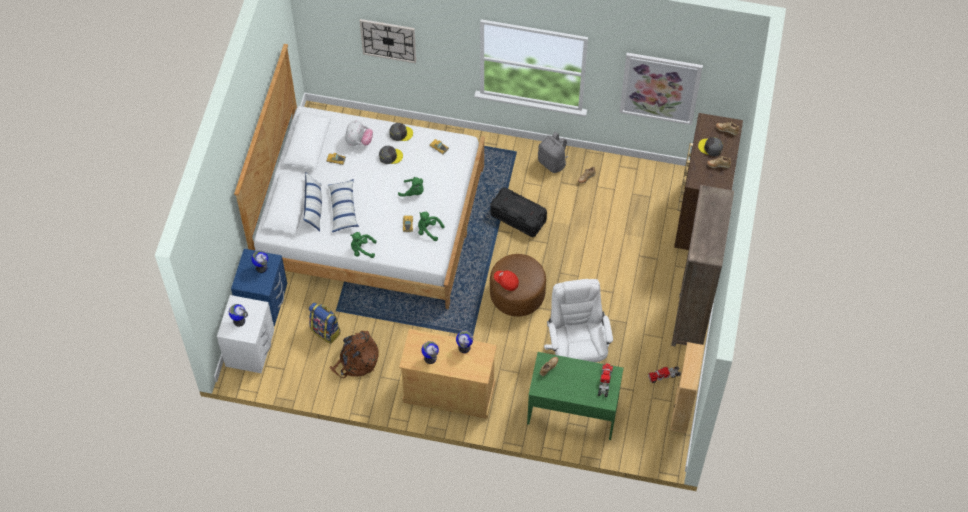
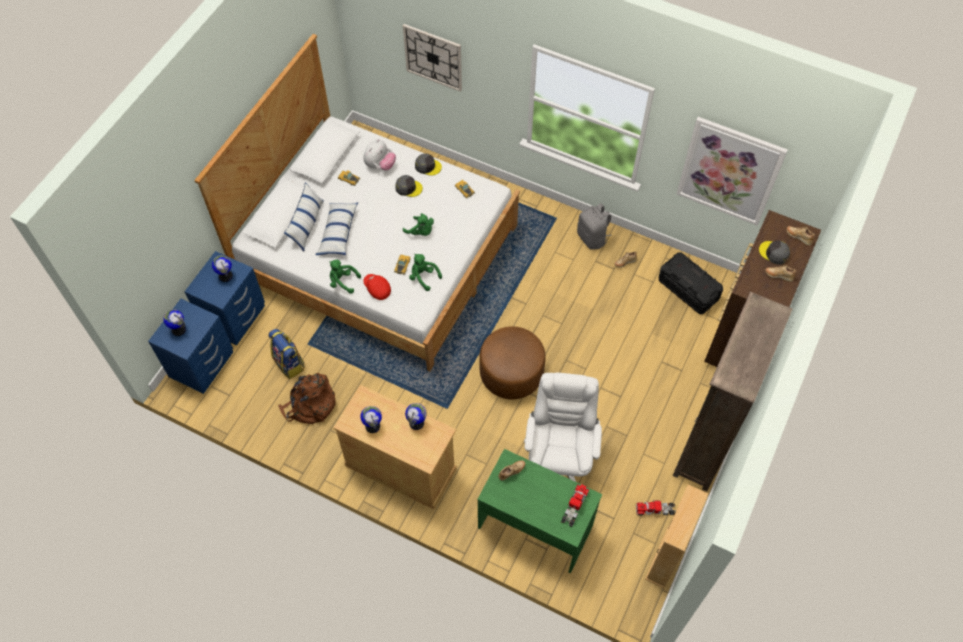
camera: 15 degrees right, 0 degrees up
(251, 349) = (202, 365): white nightstand -> blue nightstand
(506, 282) = (496, 357): red cap -> red cap (377, 289)
(518, 218) = (537, 289): black storage box -> black storage box (688, 289)

